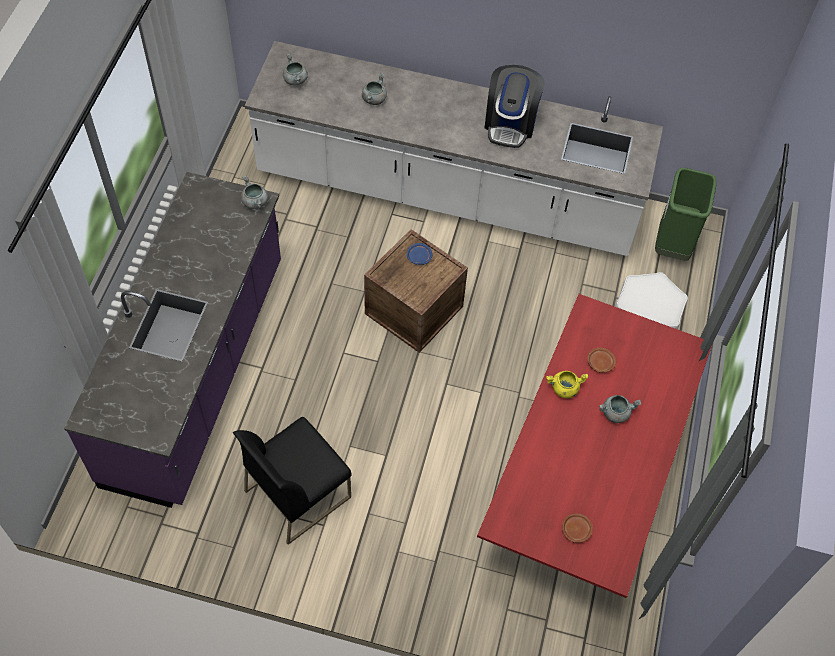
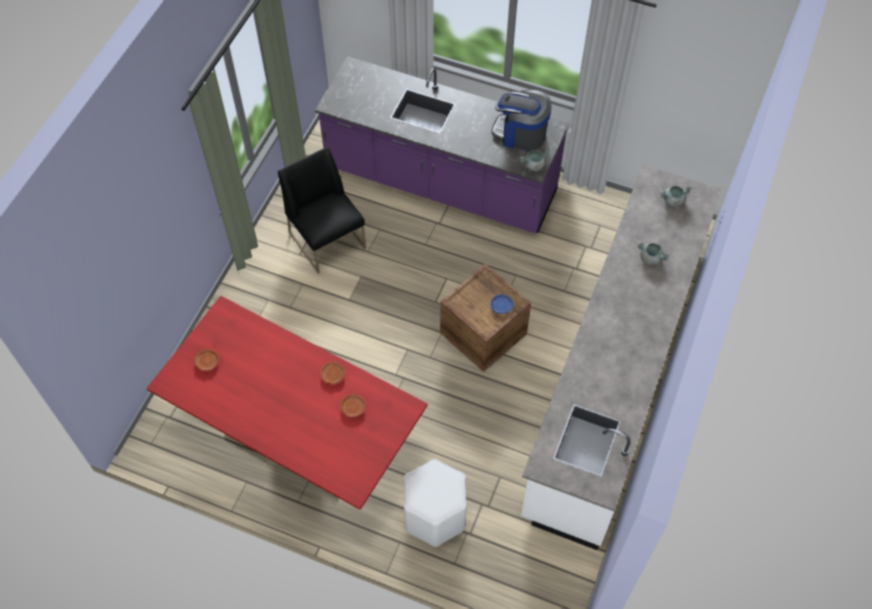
camera: 100 degrees right, 0 degrees up
(510, 123) = (620, 366): coffee machine -> coffee machine (520, 134)
(564, 389) = (332, 375): yellow cooking pot -> brown plate
(615, 413) = (302, 410): grey cooking pot -> none
(672, 246) = (539, 573): green trash can -> none

